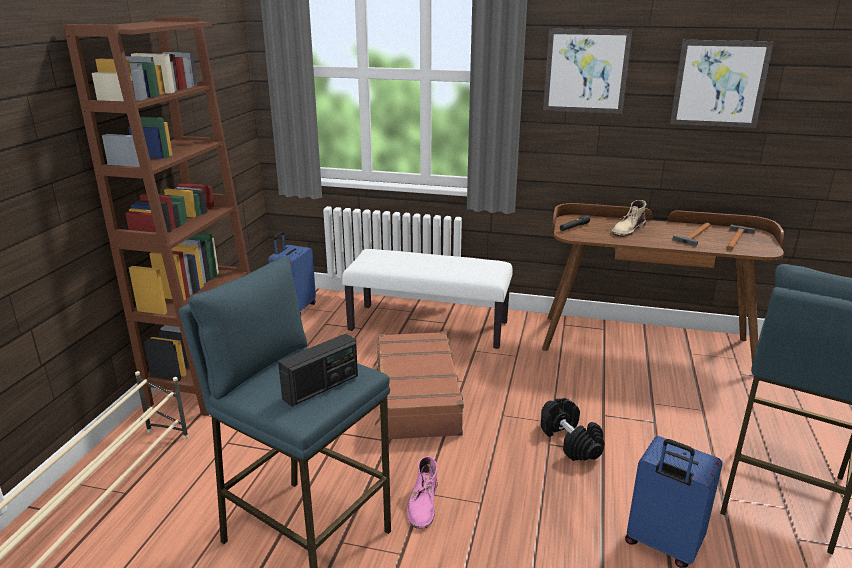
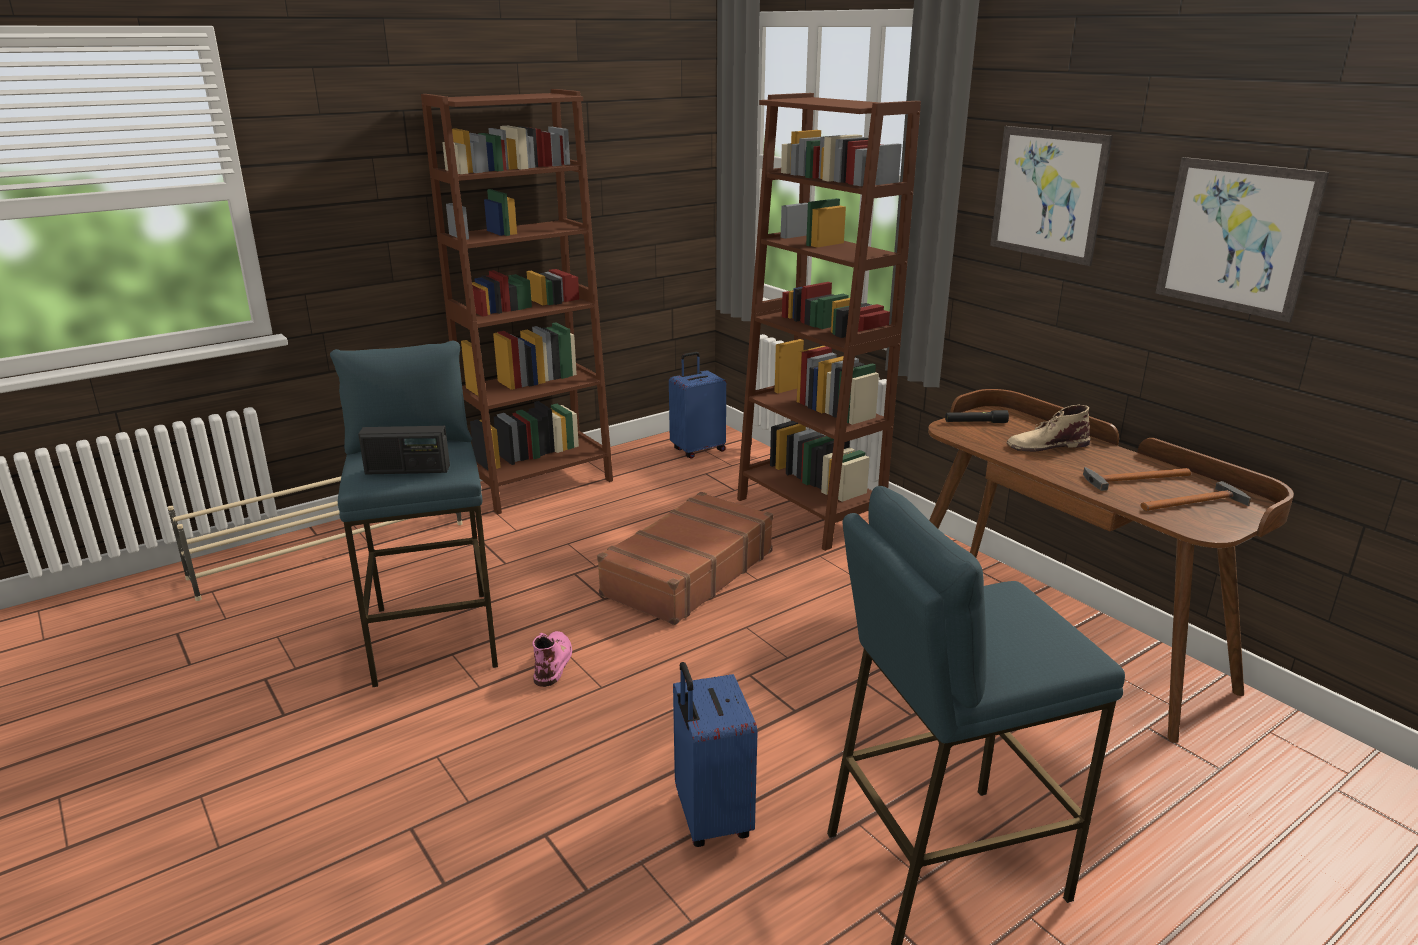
camera: 40 degrees right, 0 degrees up
(423, 504) = (553, 661): pink boot -> pink boot turned 135 degrees clockwise
(429, 326) = (809, 513): white bench -> brown bookcase
(570, 442) = (776, 684): black dumbbell -> none

